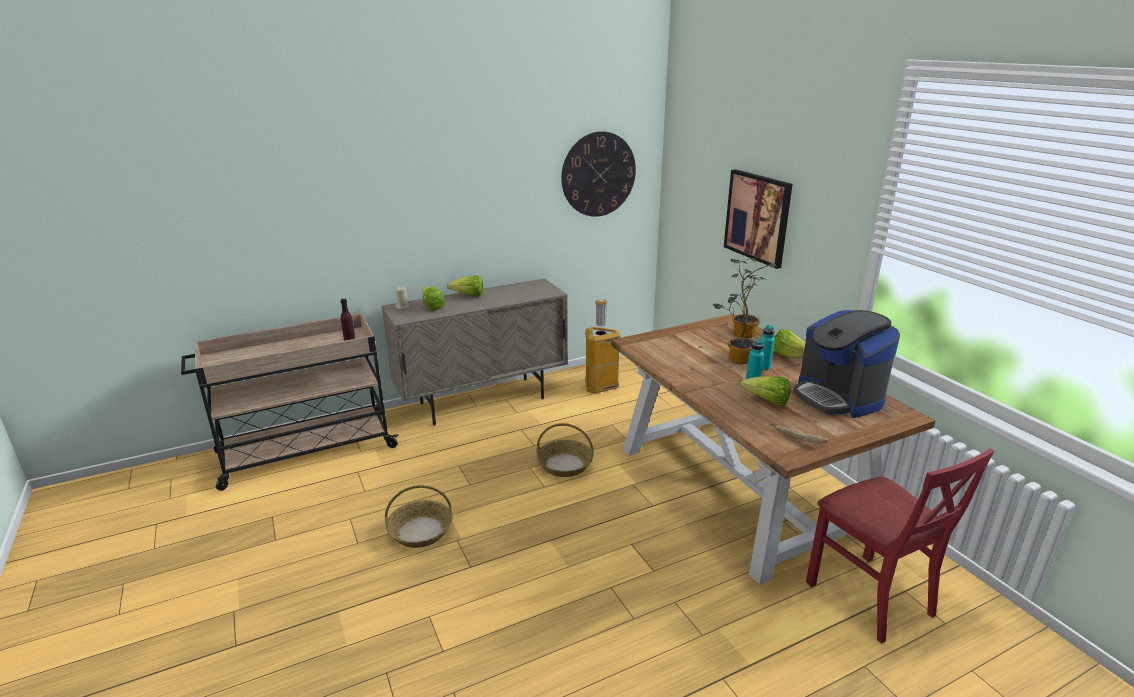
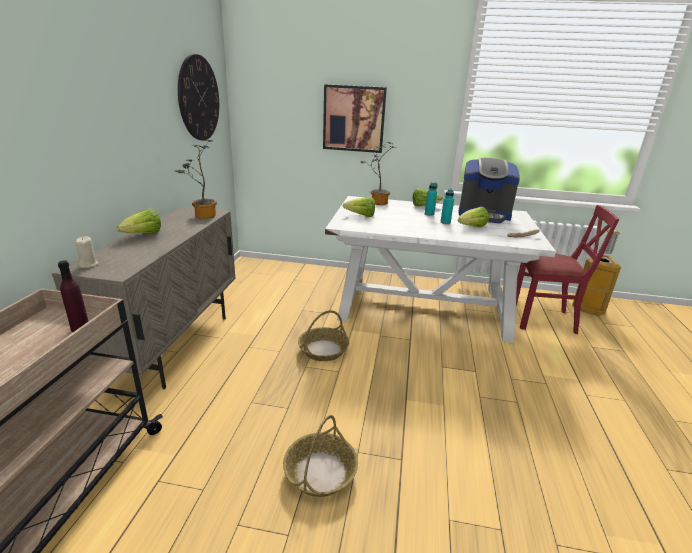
camera: 55 degrees left, 0 degrees up
(432, 307) = (125, 254): lettuce -> lettuce (361, 216)
(600, 387) = (251, 291): trash can -> trash can (588, 308)
(736, 358) = (408, 214): potted plant -> potted plant (202, 216)
(742, 488) = (424, 304): brown dining table -> white dining table

